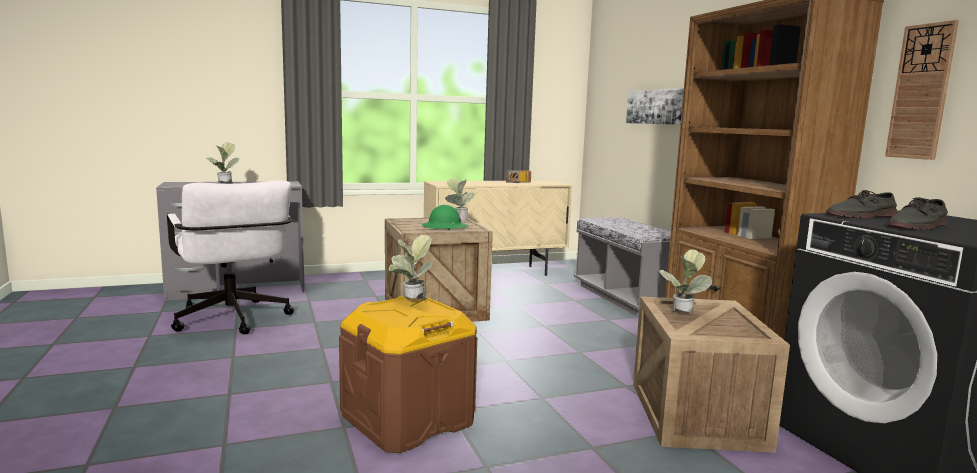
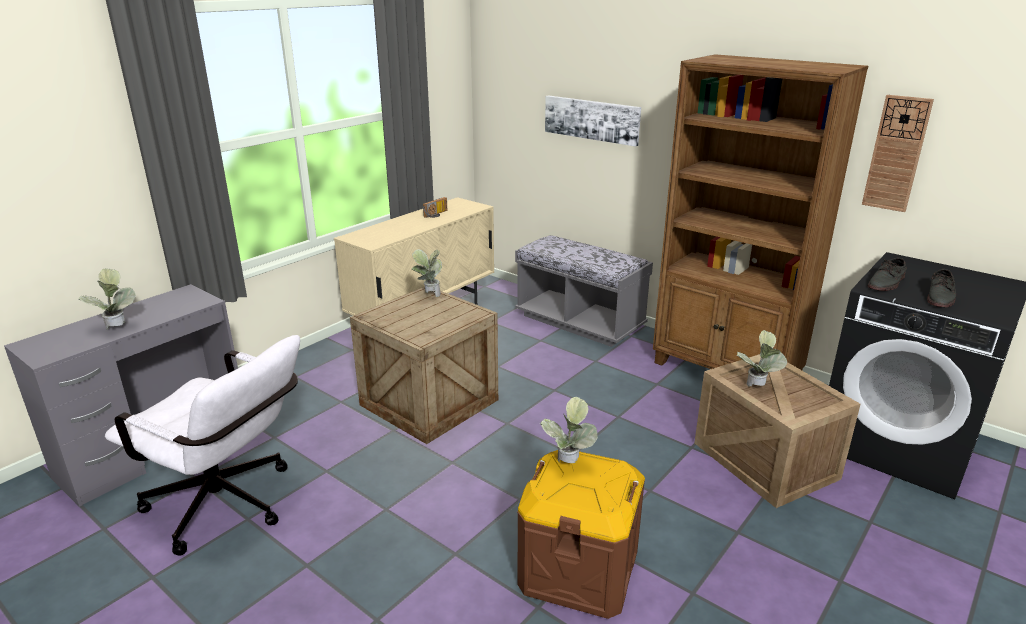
camera: 30 degrees left, 15 degrees up
(444, 227) = (441, 318): green hard hat -> none

